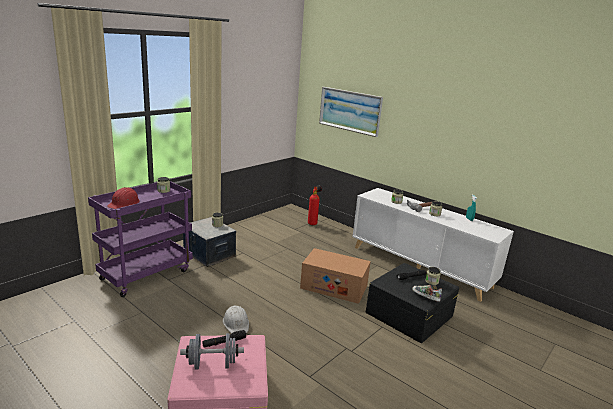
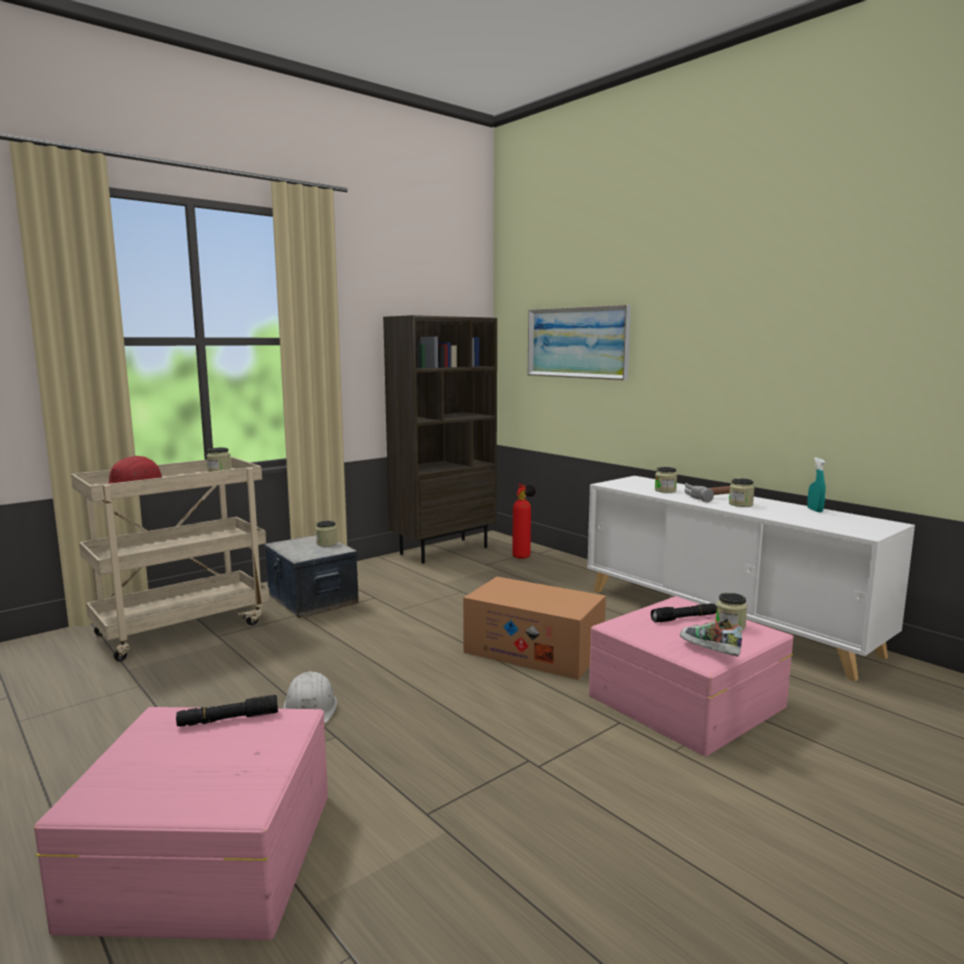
camera: 10 degrees right, 10 degrees down
(146, 274) = (183, 627): purple cart -> beige cart
(212, 364) = (177, 759): grey dumbbell -> none
(269, 218) = (444, 550): none -> brown bookcase
(408, 314) = (685, 701): black storage box -> pink storage box

